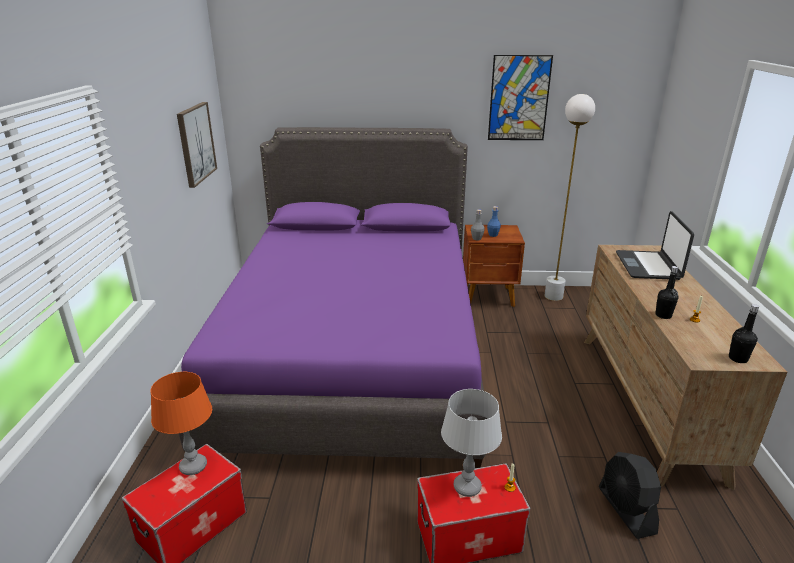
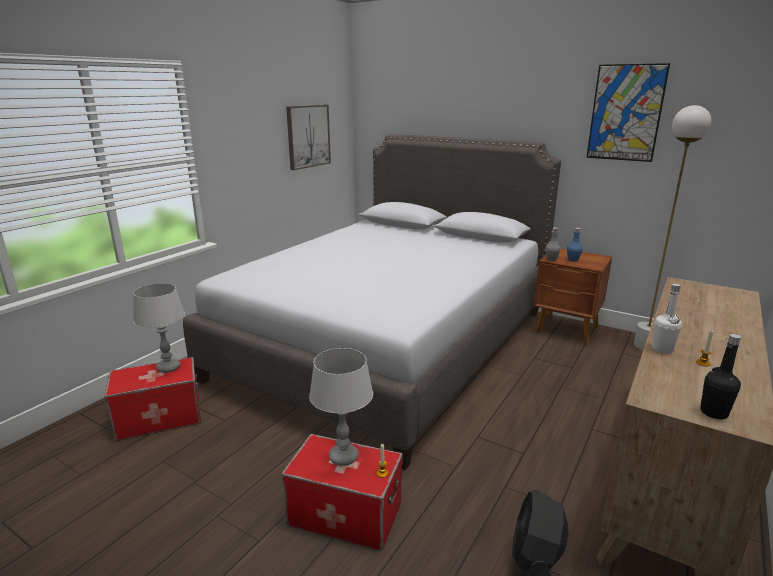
camera: 30 degrees right, 5 degrees down
(193, 466) = (168, 368): orange table lamp -> grey table lamp
(354, 355) = (388, 343): purple bed -> grey bed
(648, 266) = (709, 305): laptop -> none
(663, 315) = (662, 349): black bottle -> white bottle

